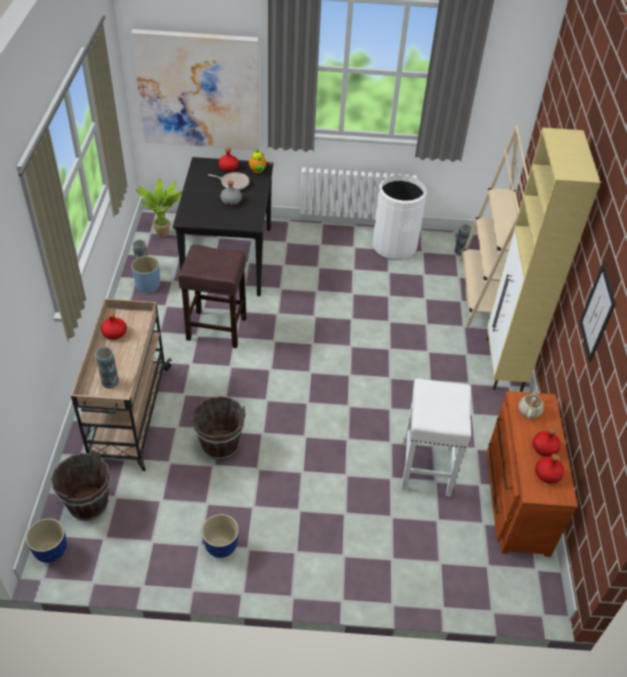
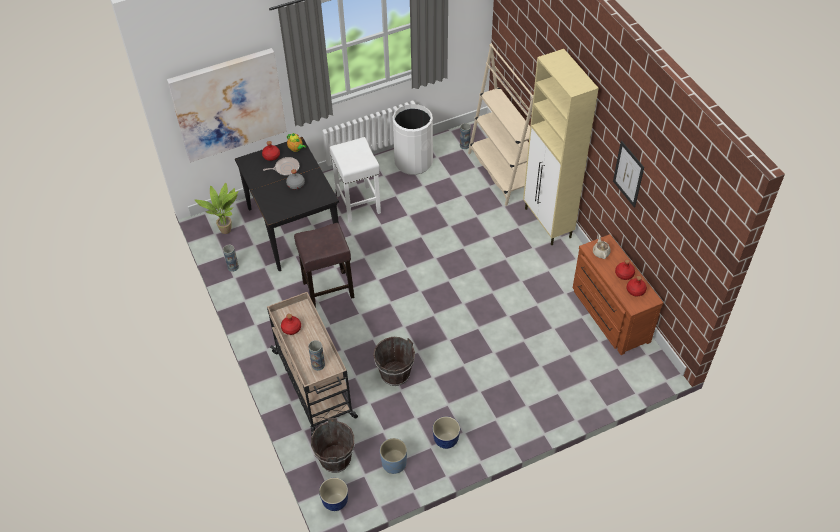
camera: 25 degrees left, 5 degrees up
(148, 285) = (248, 278): blue planter -> blue planter (394, 463)
(427, 469) = (543, 323): white stool -> white stool (358, 204)

